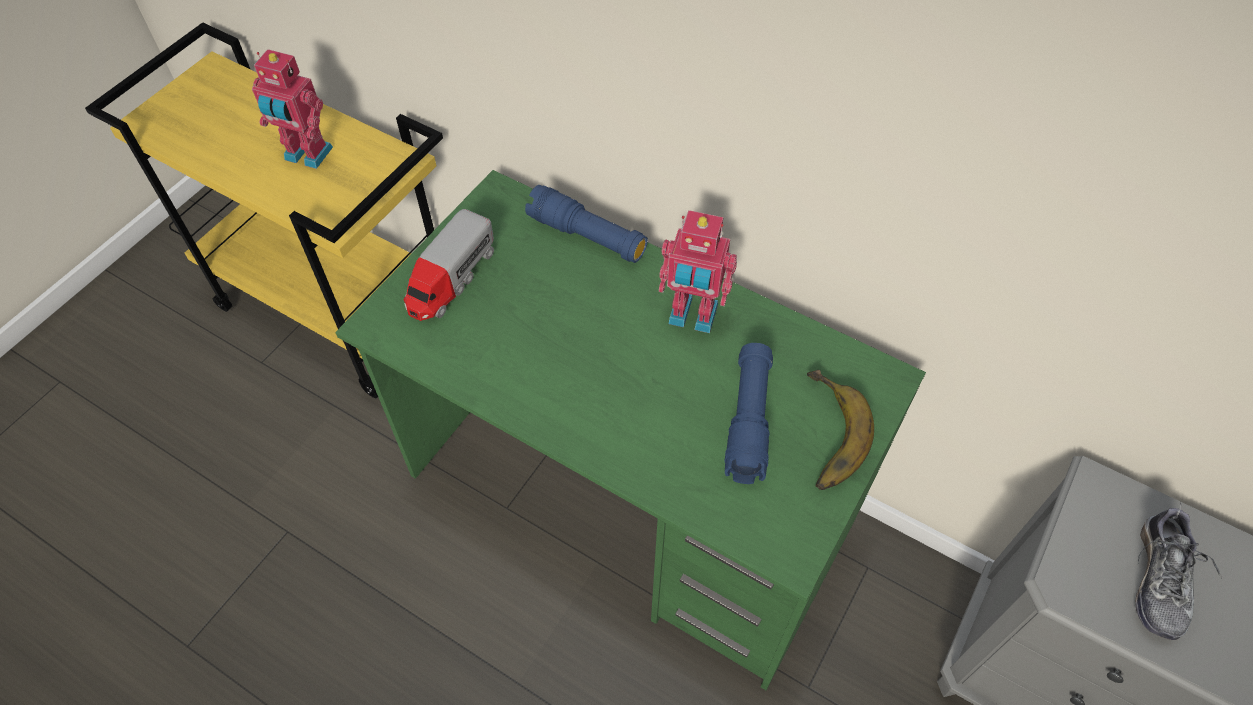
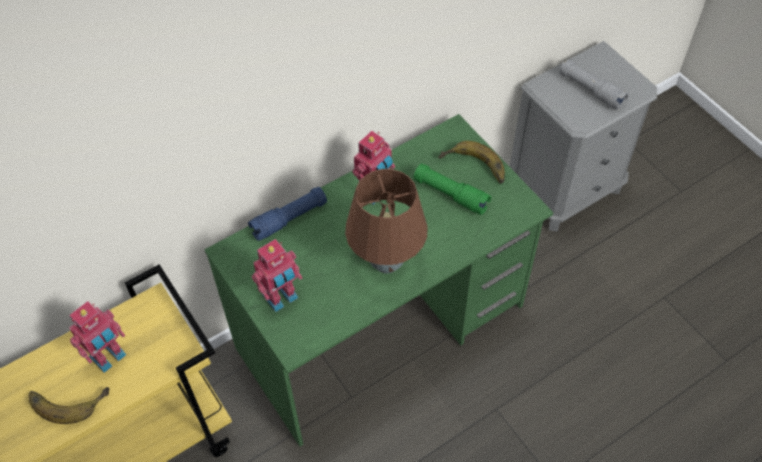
camera: 65 degrees left, 0 degrees up
(240, 144) = (68, 398): none -> banana
(450, 279) = (281, 298): toy truck -> toy robot
(571, 380) = (386, 262): none -> brown table lamp
(748, 420) = (450, 194): blue flashlight -> green flashlight
(1159, 580) = (591, 90): shoe -> grey flashlight

